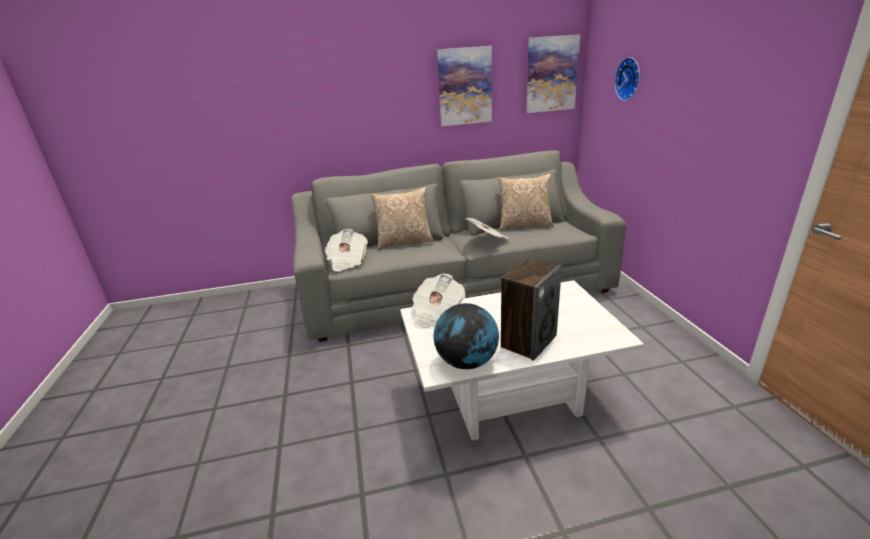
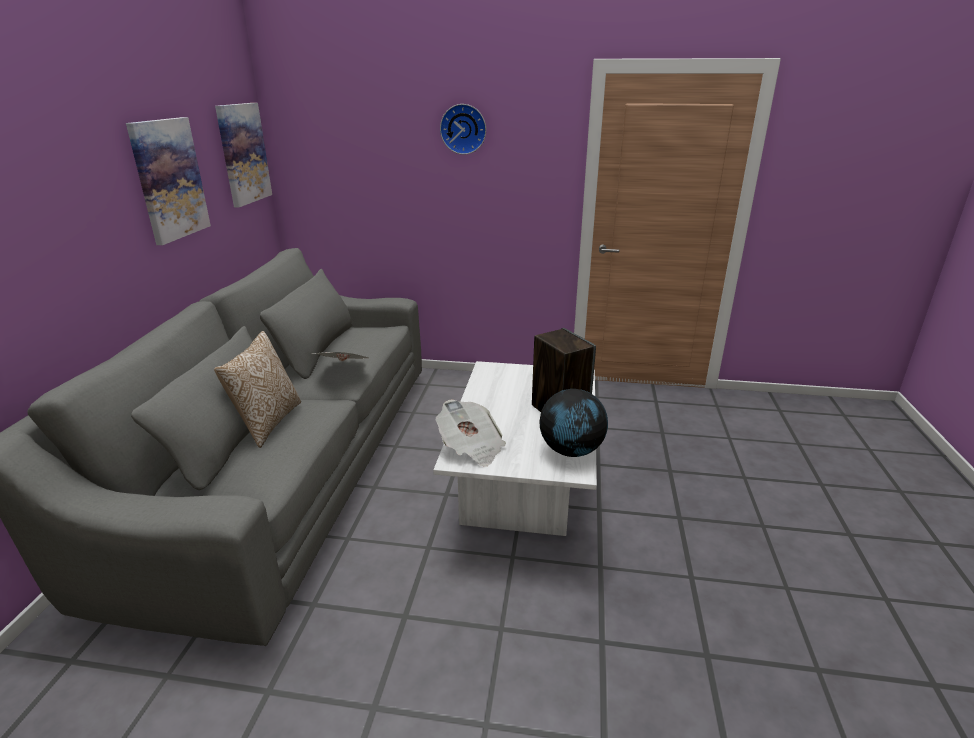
camera: 70 degrees left, 0 degrees up
(347, 261) = (245, 487): newspaper -> none
(524, 225) = (342, 342): pillow -> none
(629, 79) = (358, 154): wall clock -> wall clock (463, 129)

